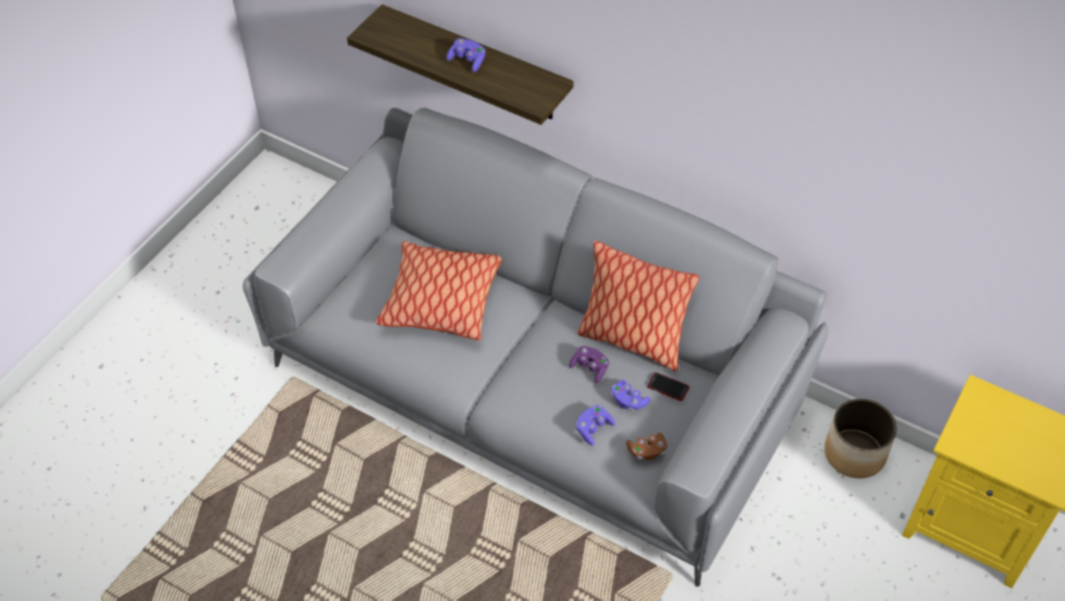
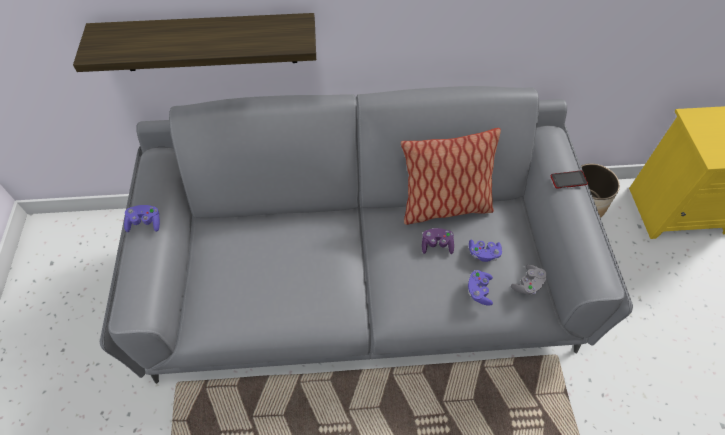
camera: 35 degrees left, 5 degrees up
(441, 300) = (283, 257): pillow -> none
(467, 61) = (208, 35): purple game controller -> purple game controller (145, 223)
(646, 451) = (528, 284): brown game controller -> grey game controller
(668, 387) = (499, 227): phone -> phone (568, 180)

